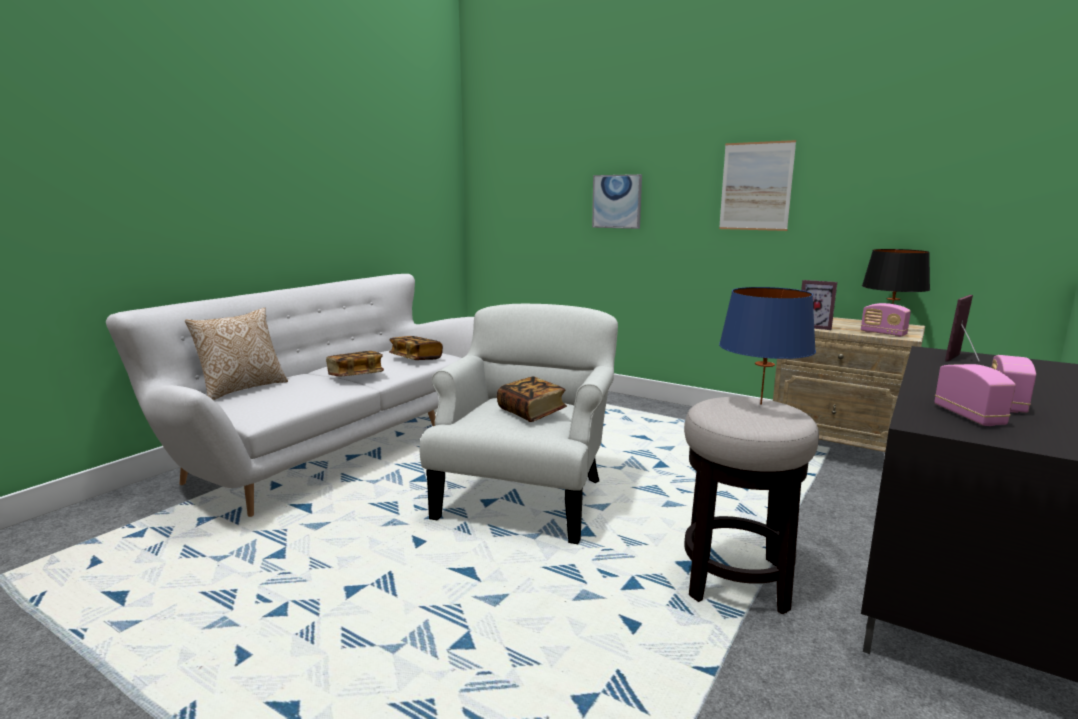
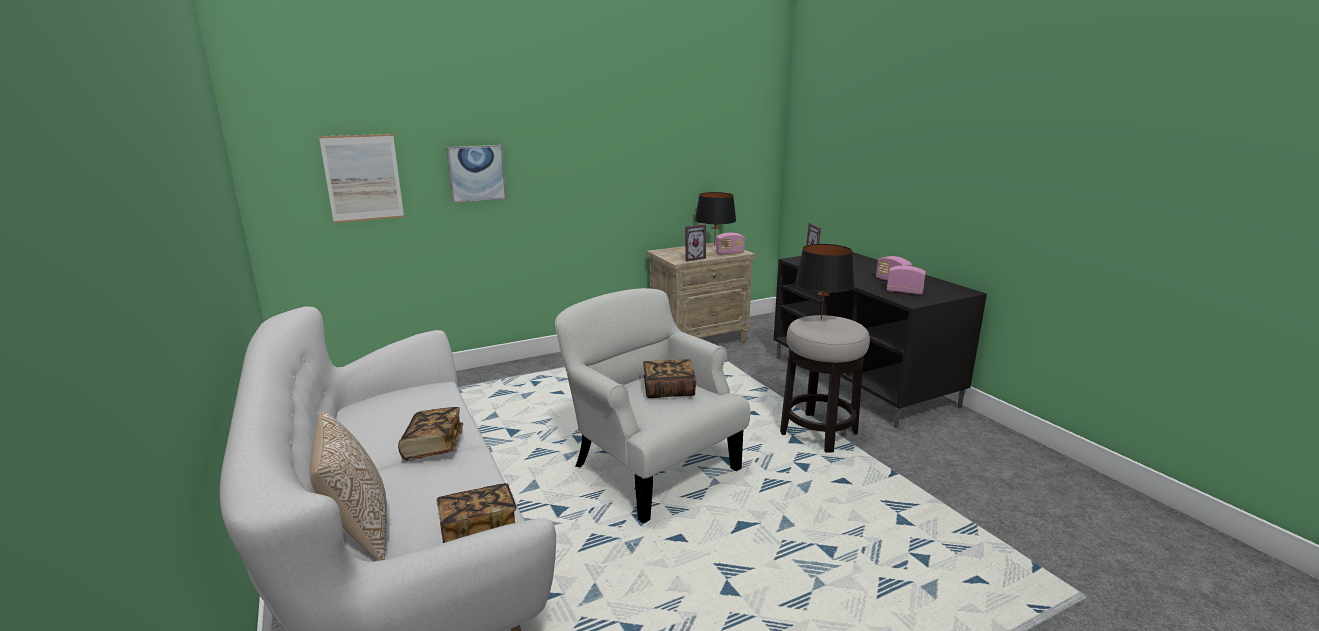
camera: 60 degrees left, 5 degrees up
(416, 358) = (420, 402): book -> book (478, 529)
(756, 186) = (606, 152): picture -> picture (363, 178)
(760, 404) = (821, 319): blue table lamp -> black table lamp

